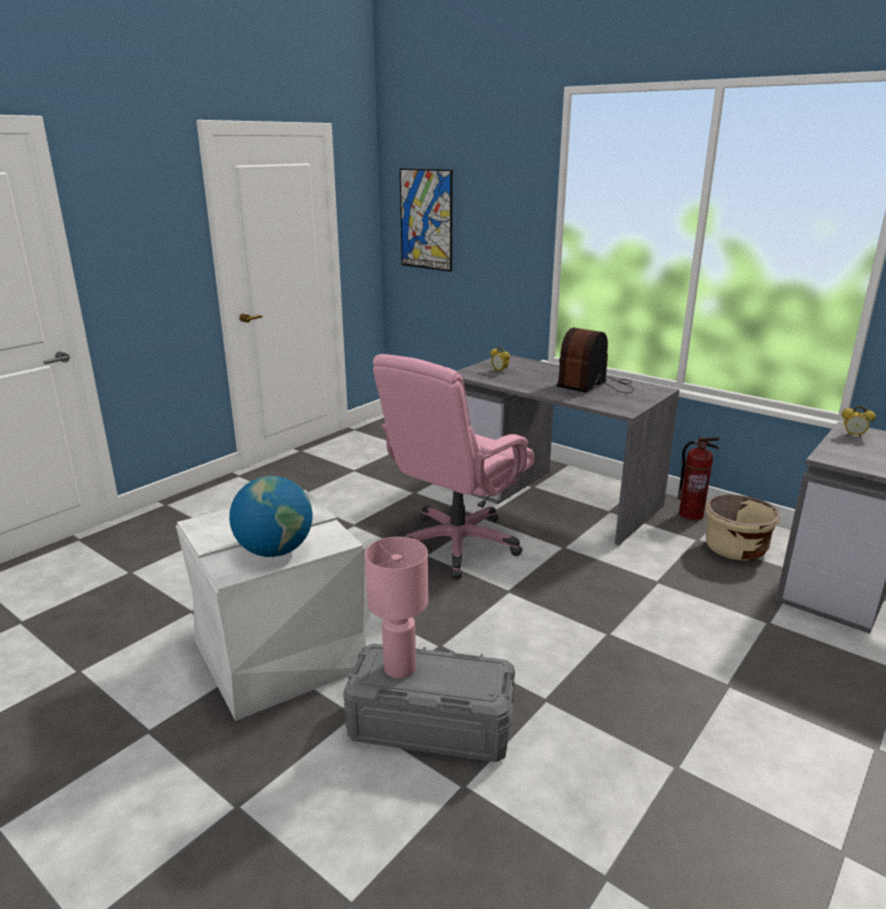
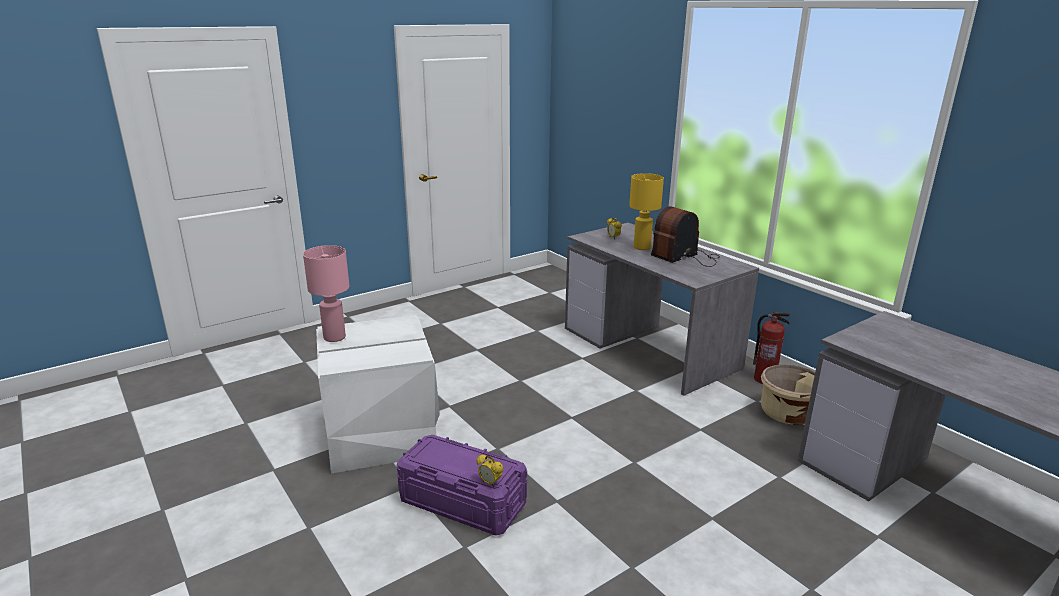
camera: 15 degrees right, 0 degrees up
(274, 551) = (370, 355): globe -> none
(399, 669) = (440, 455): pink table lamp -> pink table lamp (334, 338)
(426, 219) = (582, 104): picture -> none
(431, 725) = (462, 502): grey storage box -> purple storage box
(457, 544) = (549, 375): pink office chair -> none
(539, 379) = (641, 248): none -> yellow table lamp
(853, 436) = (885, 325): alarm clock -> alarm clock (490, 483)

